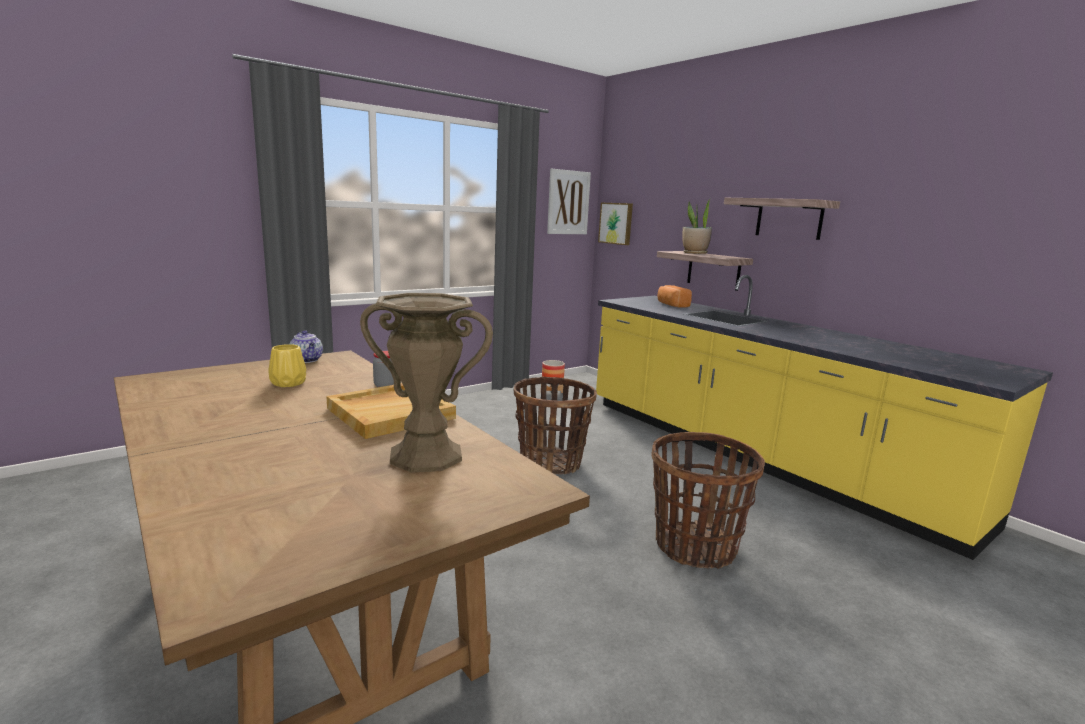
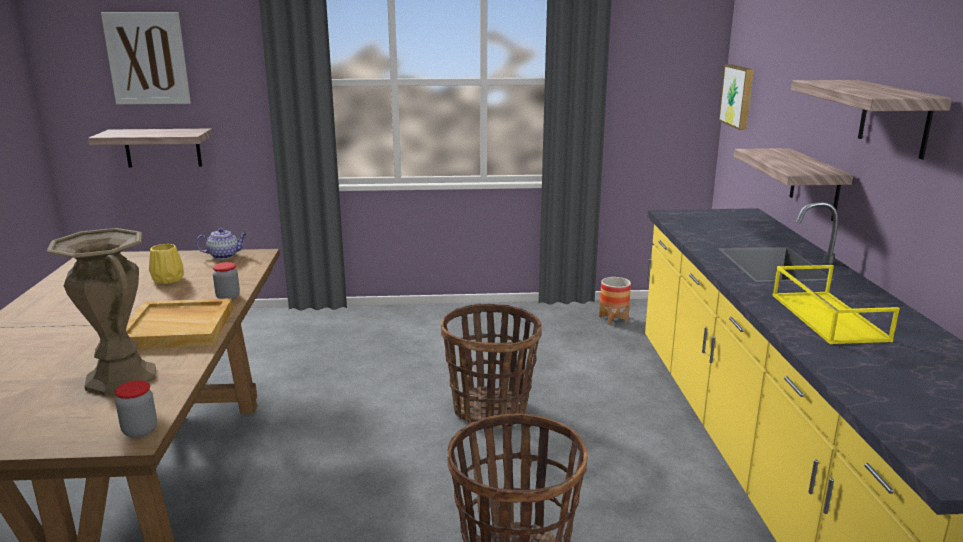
camera: 35 degrees right, 5 degrees up
(123, 268) = (163, 148): none -> shelf
(307, 360) = (224, 255): teapot -> teapot turned 105 degrees counterclockwise
(538, 484) = (140, 430): none -> jar
(568, 202) = (672, 66): picture -> picture (147, 58)
(671, 305) = (740, 230): bread -> none
(694, 253) = (784, 156): potted plant -> none
(805, 336) = (826, 316): none -> yellow tray

